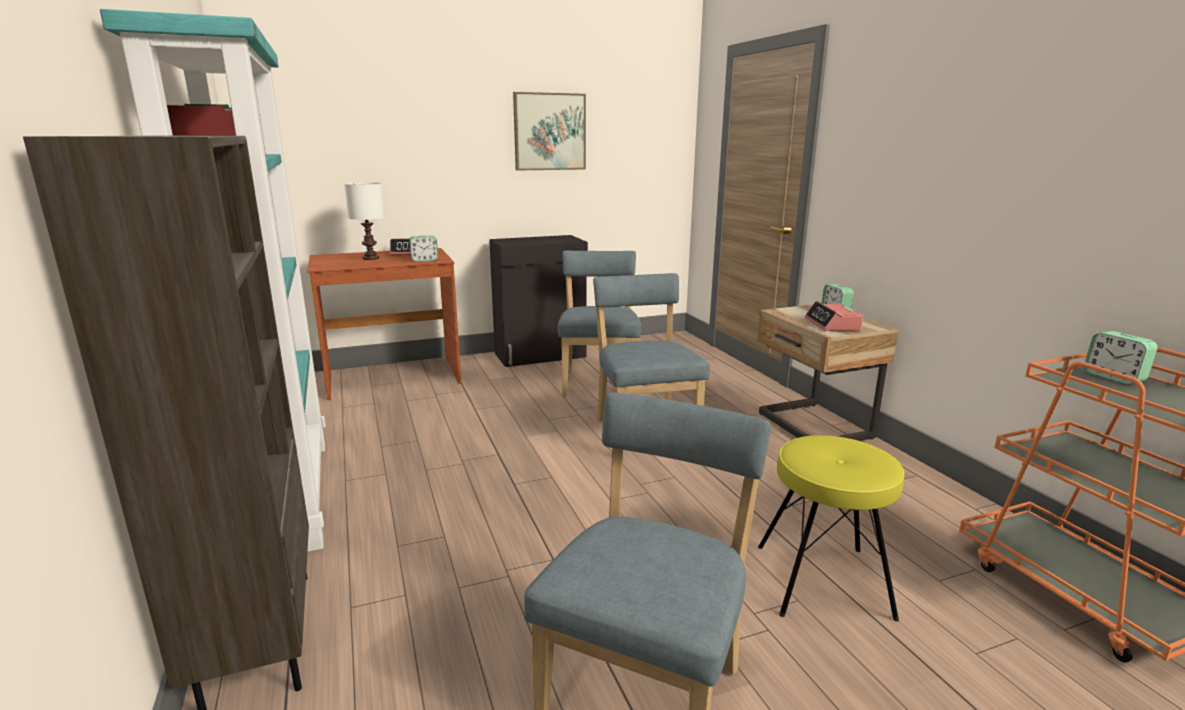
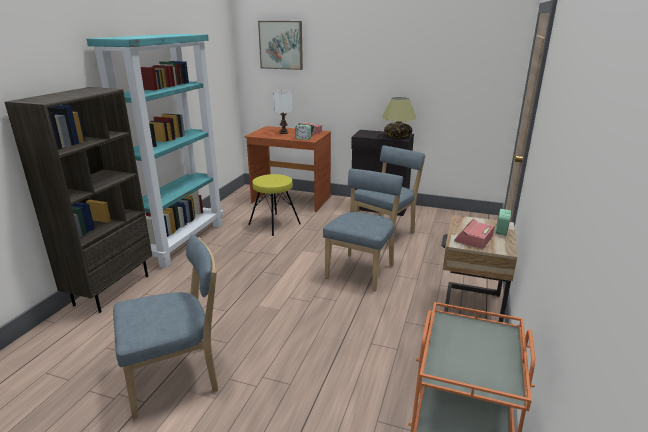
camera: 40 degrees right, 5 degrees up
(549, 132) = (406, 64): picture -> picture (281, 45)
(561, 239) = (397, 136): none -> table lamp
(822, 581) = (316, 383): yellow stool -> yellow stool (274, 224)
(1114, 377) = (490, 338): alarm clock -> none

